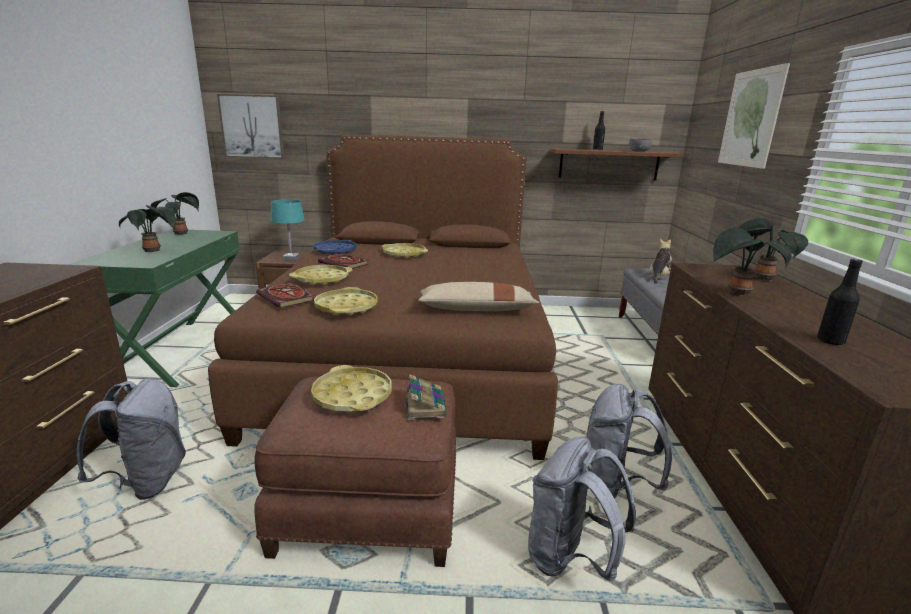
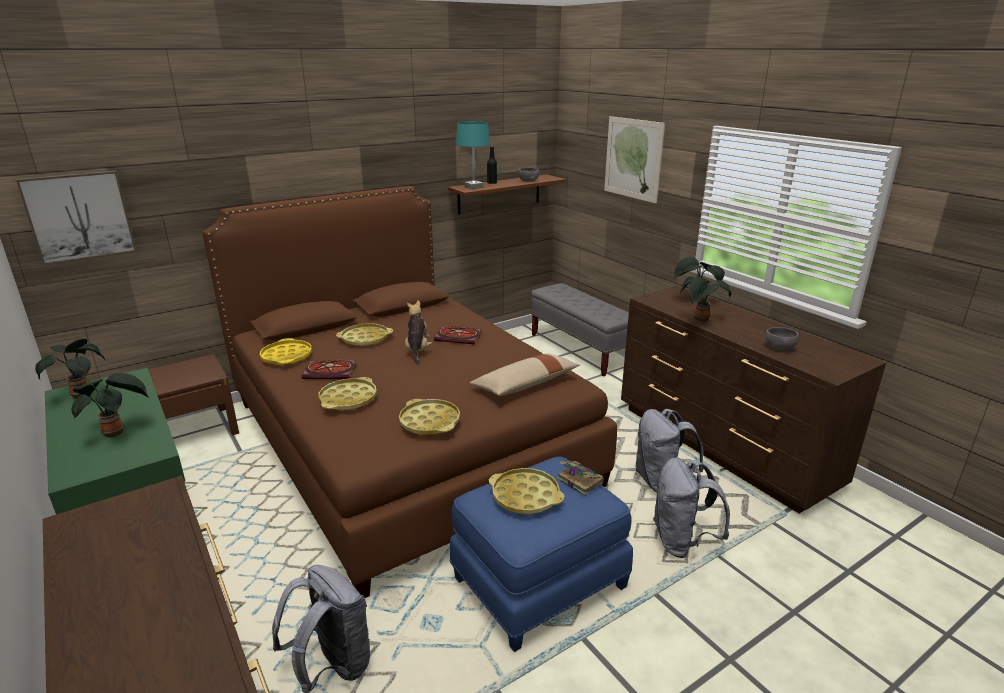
camera: 35 degrees left, 5 degrees up
(287, 298) = (361, 433): book -> book (459, 337)
(291, 259) = (188, 377): turquoise table lamp -> turquoise table lamp (474, 187)
(335, 251) = (287, 357): blue tray -> yellow tray
(369, 509) = (538, 581): brown ottoman -> blue ottoman
(659, 277) = (568, 294): plush toy -> plush toy (417, 350)
(830, 341) = (779, 347): black bottle -> grey bowl

